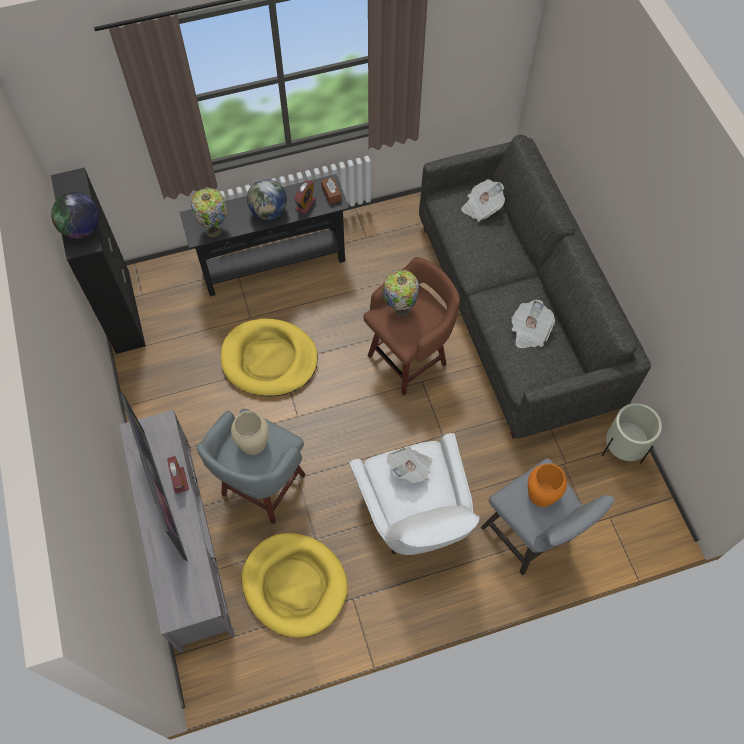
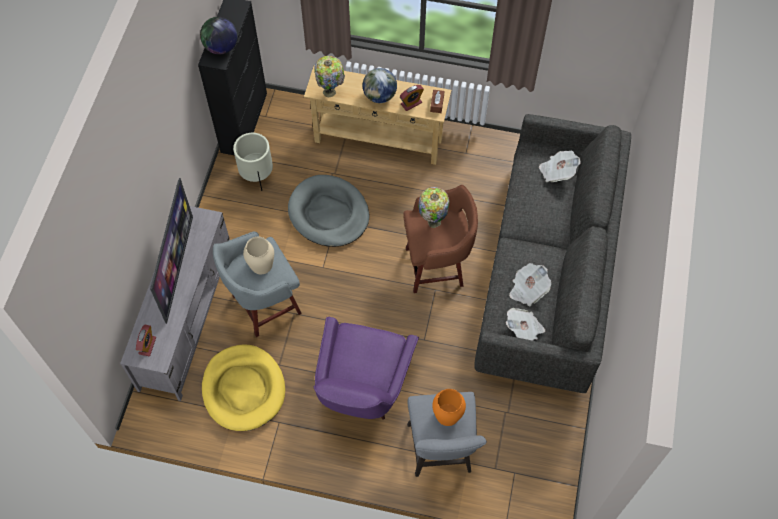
camera: 30 degrees right, 0 degrees up
(179, 480) = (195, 265): alarm clock -> alarm clock (147, 345)
(269, 360) = (329, 213): yellow dog bed -> grey dog bed
(273, 264) = (378, 140): black console table -> beige console table
(410, 469) = (369, 346): newspaper -> newspaper (524, 329)
(415, 518) = (362, 389): white armchair -> purple armchair
(622, 449) = (561, 427): beige planter -> beige planter (257, 176)

